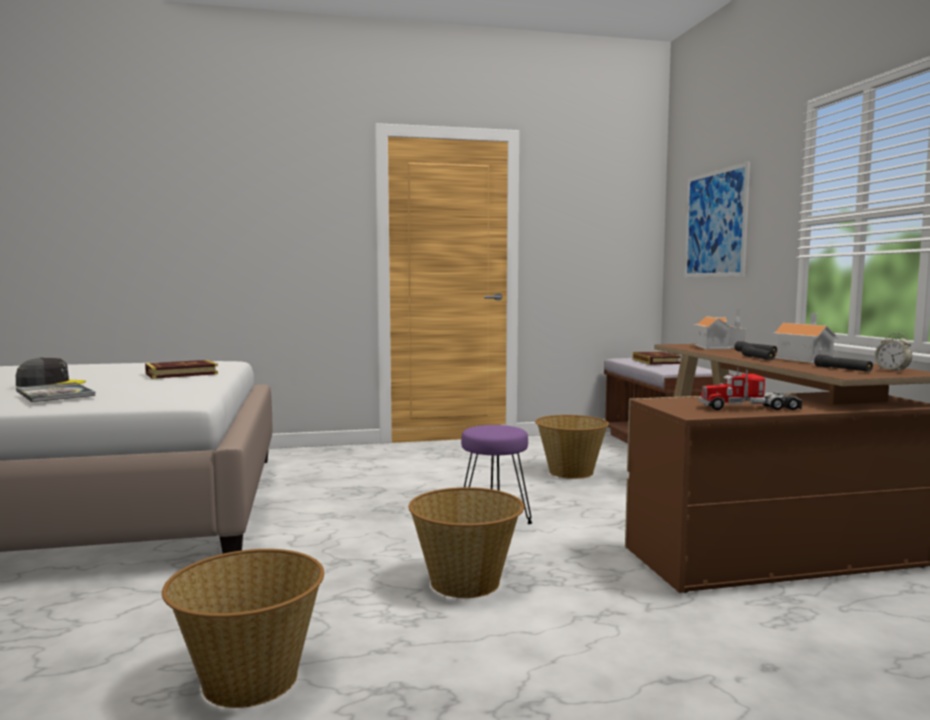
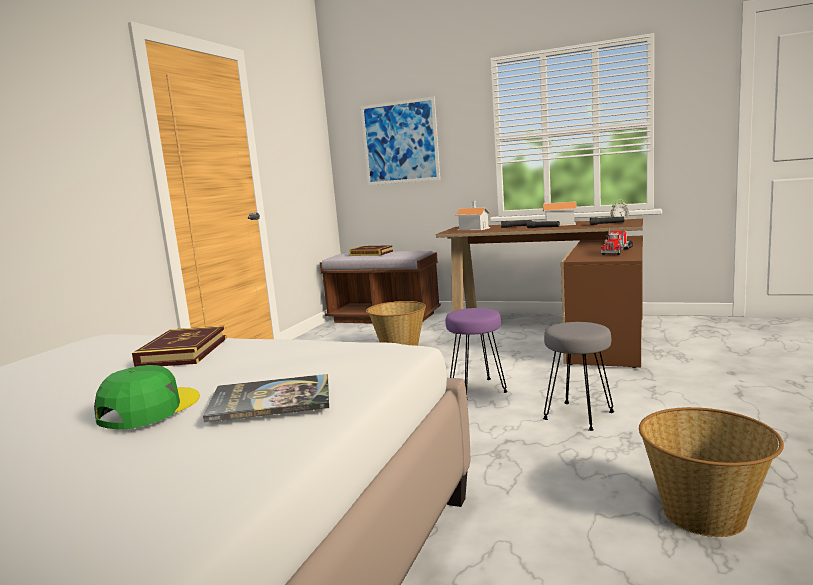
camera: 55 degrees left, 5 degrees up
(50, 384) = (149, 409): grey cap -> green cap
(466, 583) = (579, 416): basket -> grey stool

